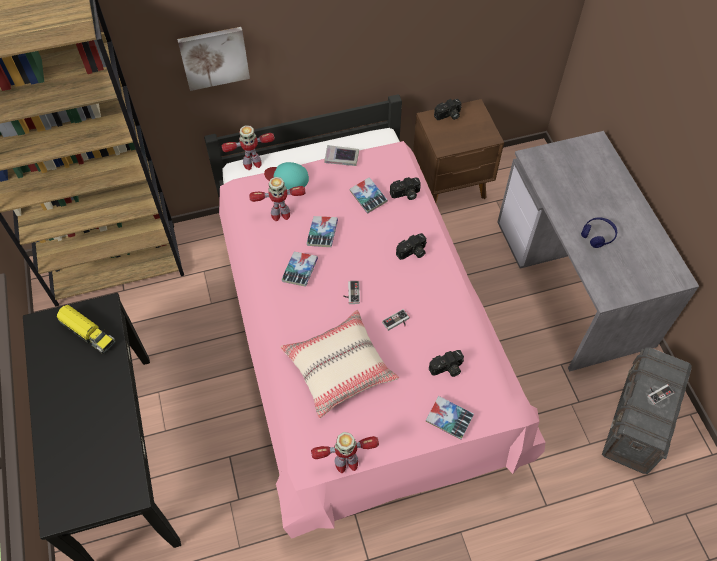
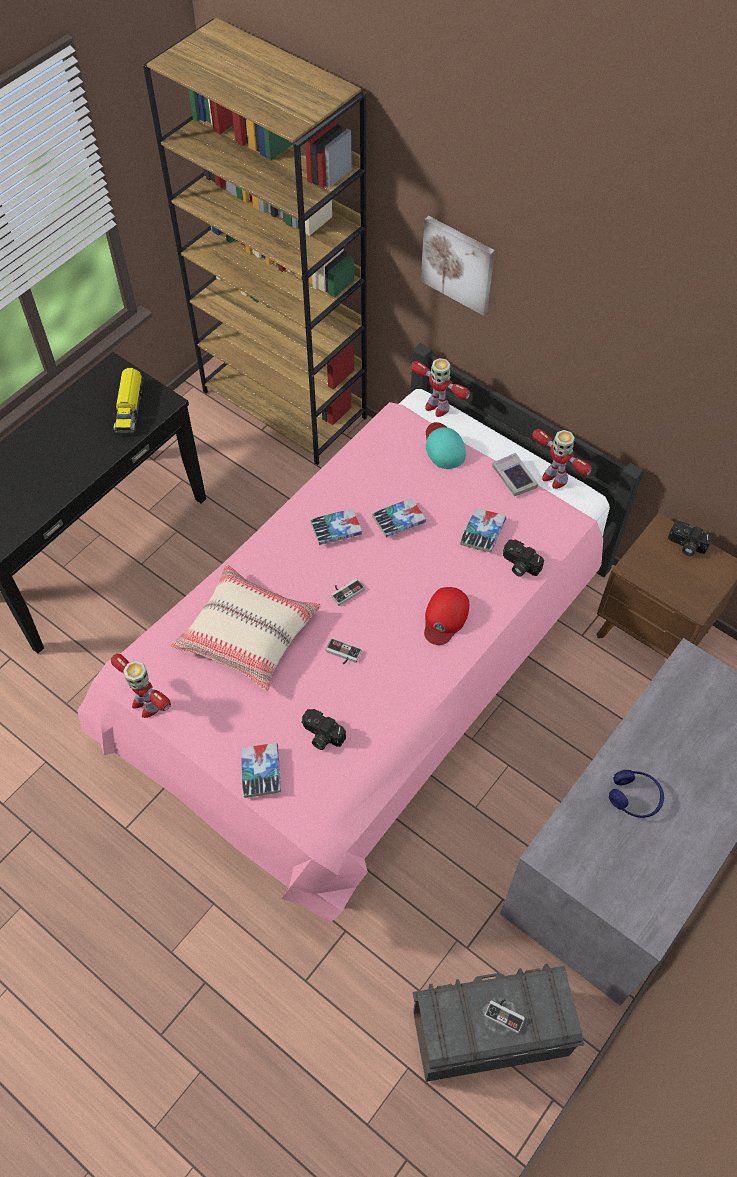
camera: 55 degrees right, 0 degrees up
(280, 214) = (392, 470): toy robot -> toy robot (554, 478)
(412, 253) = (445, 617): camera -> red cap

